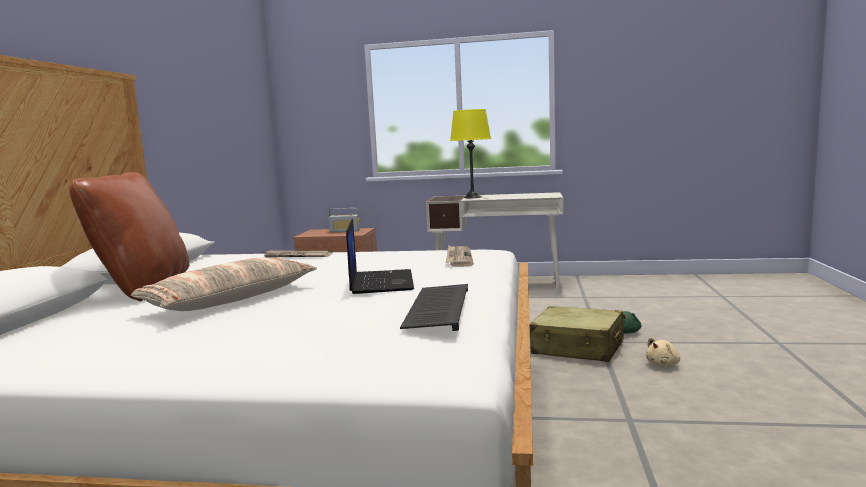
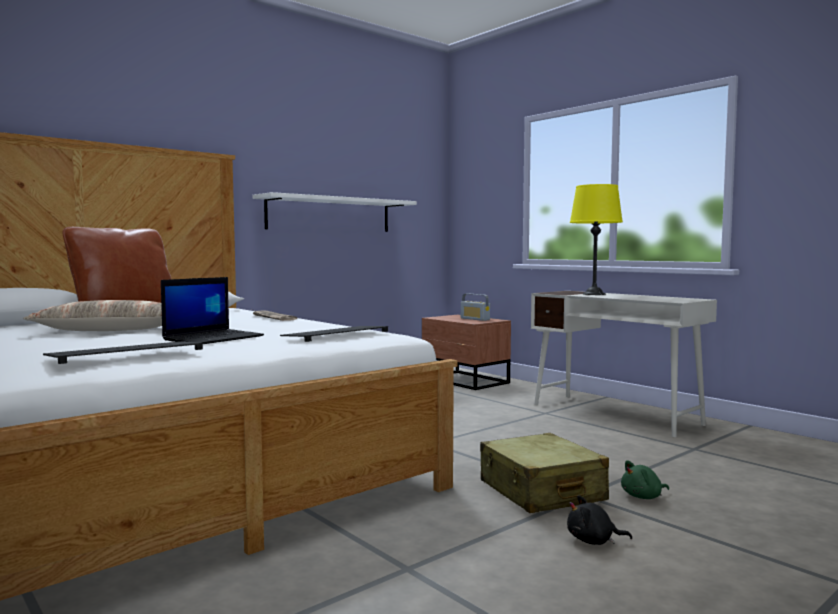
camera: 40 degrees right, 5 degrees down
(205, 140) = (330, 214): none -> white shelf
(458, 258) = (336, 335): newspaper -> keyboard
(664, 364) = (593, 541): beige plush toy -> black plush toy

